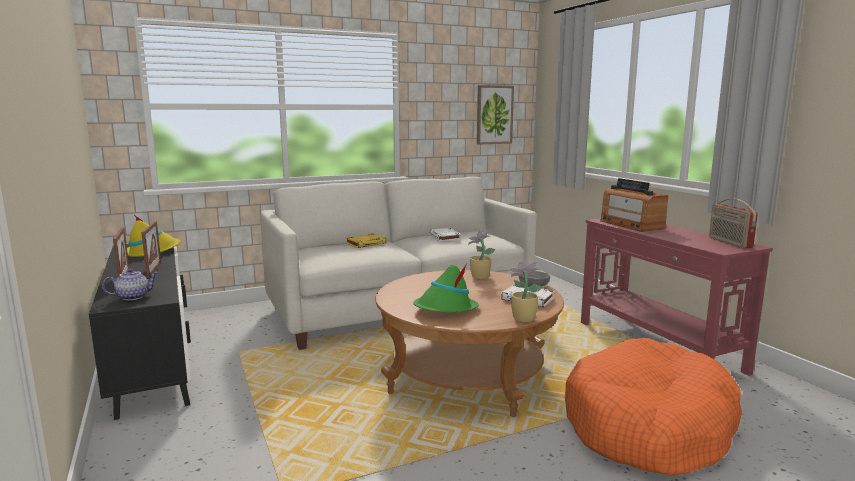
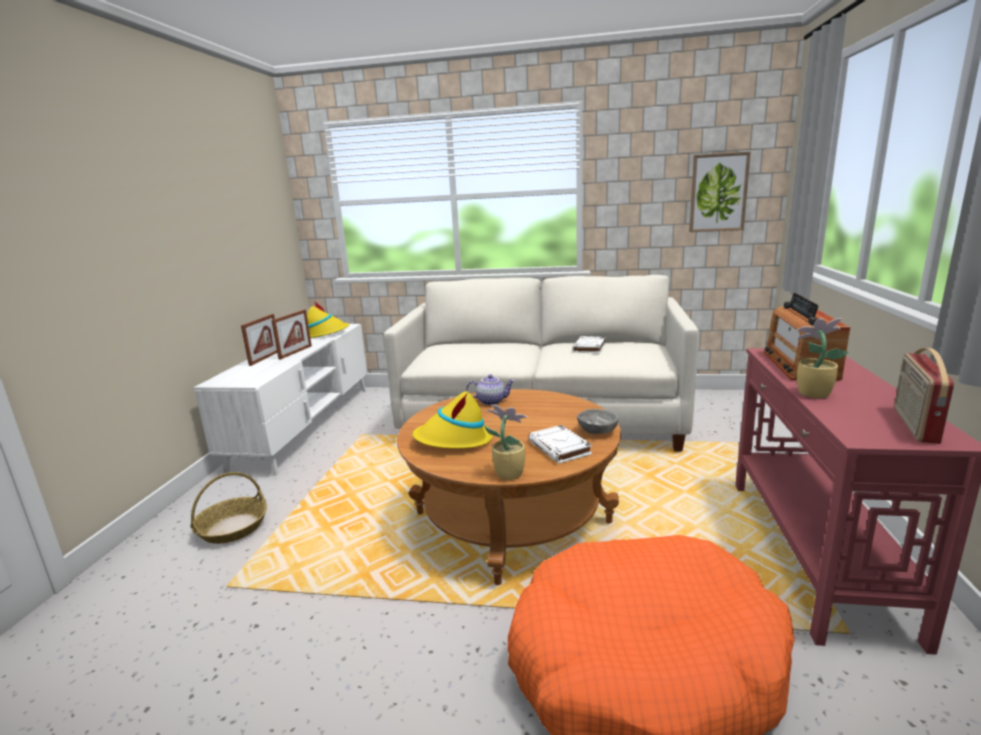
camera: 35 degrees right, 5 degrees up
(133, 297) = (240, 376): teapot -> teapot (491, 401)
(153, 357) = (306, 425): black tv stand -> white tv stand
(210, 457) = (233, 527): none -> basket
(366, 243) = (497, 346): yellow book -> none
(445, 309) = (454, 440): green hat -> yellow hat
(479, 277) = (558, 405): potted plant -> potted plant (811, 394)

